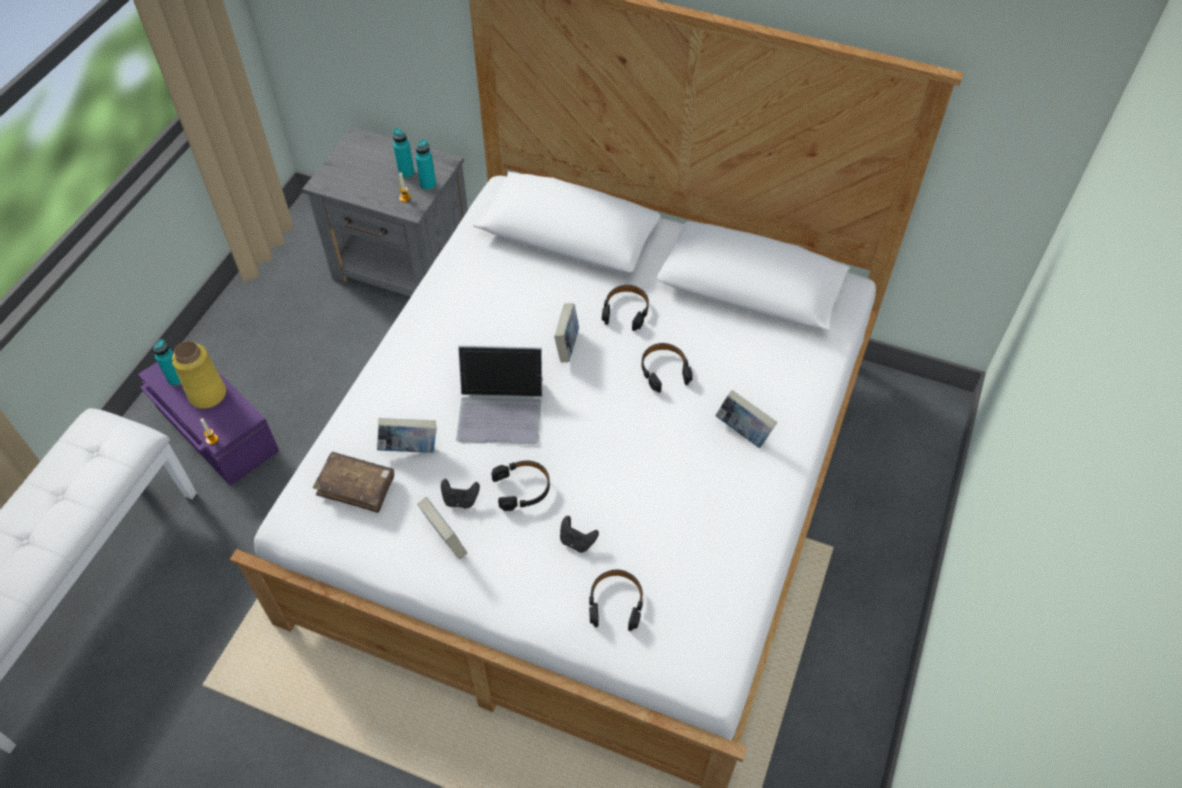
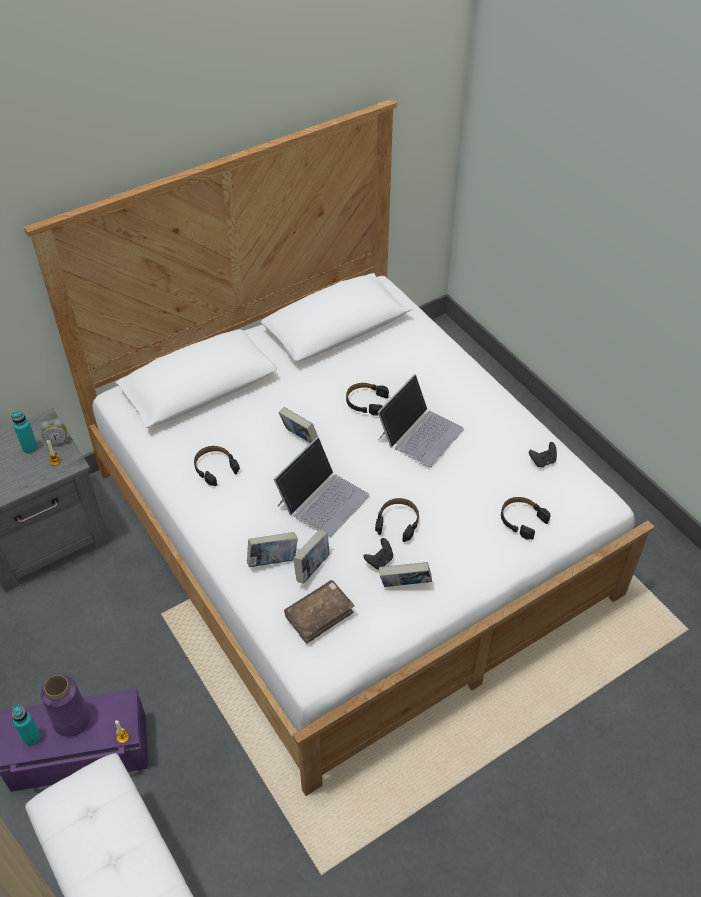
camera: 55 degrees left, 5 degrees down
(208, 394) = (72, 720): yellow vase -> purple vase
(428, 185) = (57, 441): turquoise bottle -> alarm clock
(577, 541) = (461, 516): black game controller -> black game controller (542, 461)
(626, 311) = (298, 394): black headphones -> black headphones (215, 468)
(661, 440) = (420, 433): none -> laptop
(743, 432) = (445, 393): book -> book (273, 561)

